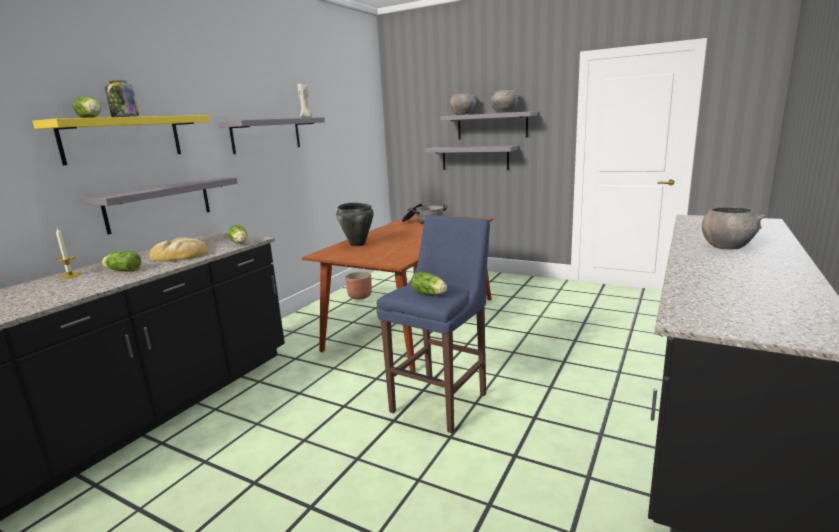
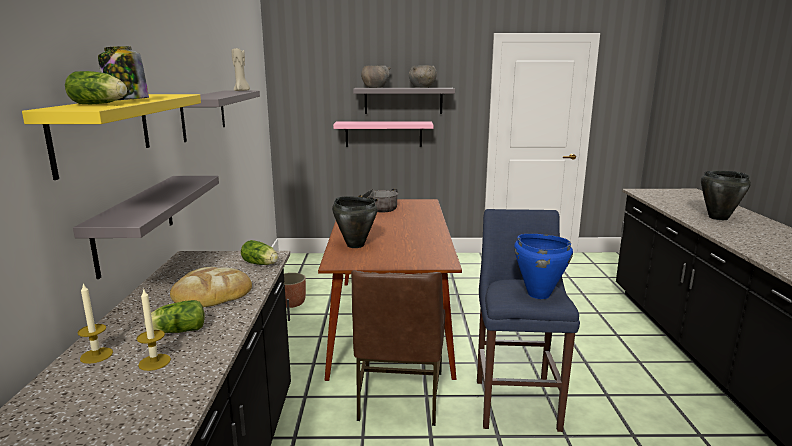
camera: 30 degrees left, 0 degrees up
(83, 282) = (154, 362): none -> candle
(356, 373) = (399, 396): none -> brown chair
(430, 294) = (538, 294): lettuce -> blue cooking pot
(475, 158) = (383, 134): grey shelf -> pink shelf
(727, 246) = (717, 218): grey bowl -> black cooking pot

